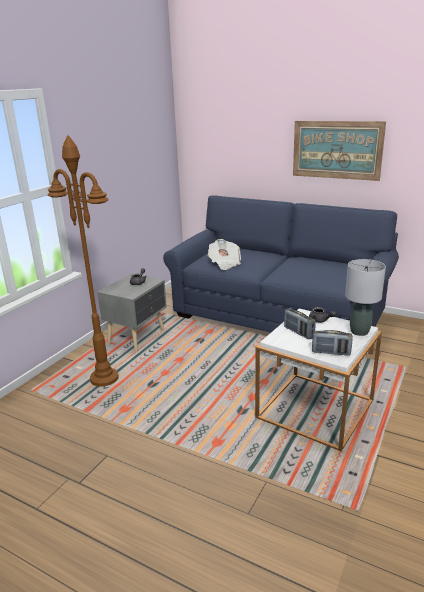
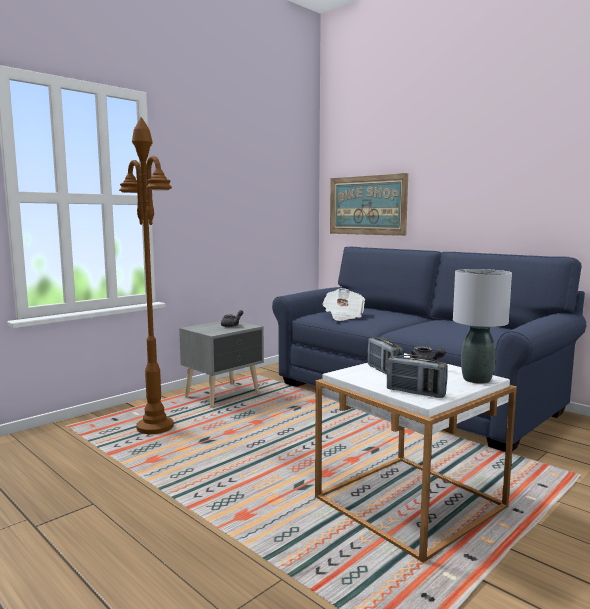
camera: 15 degrees right, 15 degrees down
(336, 150) = (499, 184): picture -> picture (367, 205)

